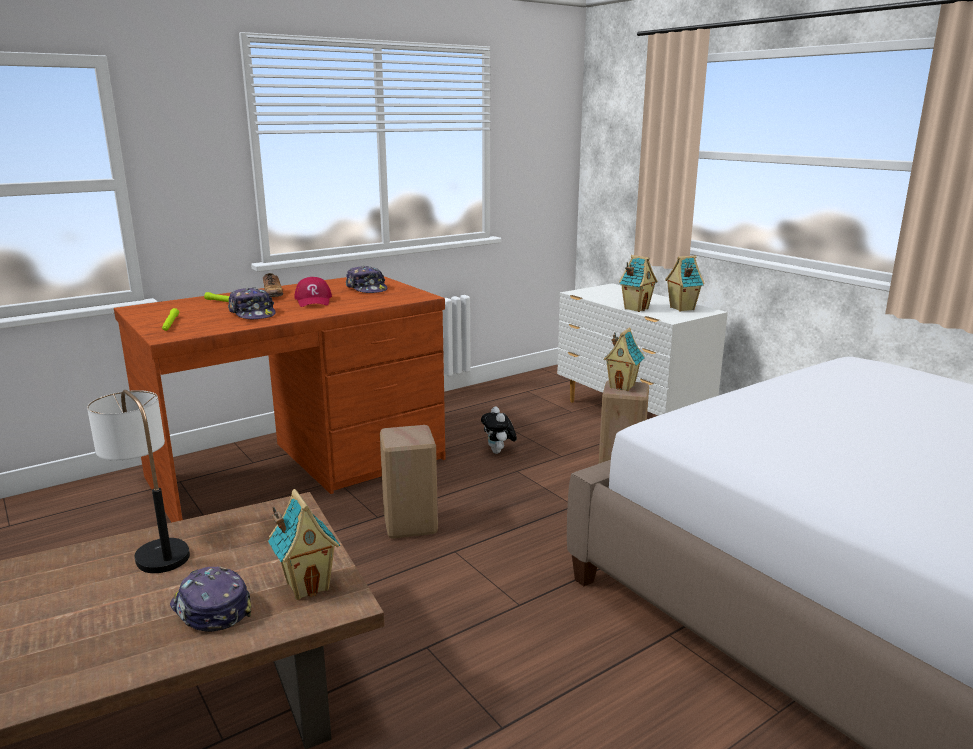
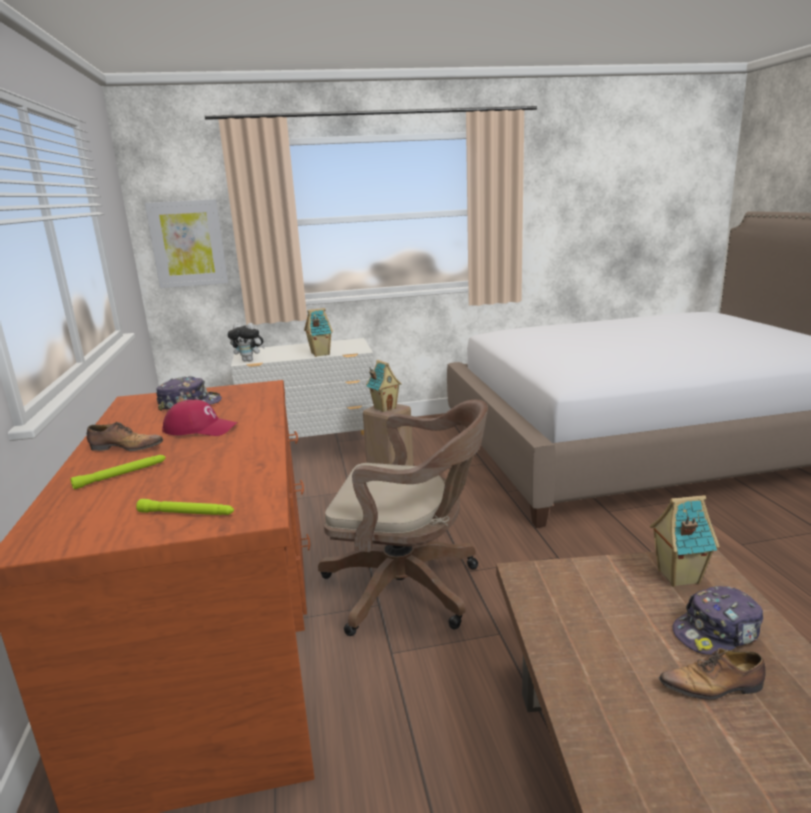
camera: 65 degrees left, 0 degrees up
(131, 606) = (713, 687): none -> shoe
(153, 546) = (586, 673): table lamp -> none
(253, 314) = (213, 461): cap -> none
(409, 526) = (410, 588): beige stool -> brown office chair
(499, 452) = (313, 516): plush toy -> plush toy (249, 360)
(615, 165) = (188, 244): none -> picture
(681, 308) = (339, 345): toy house -> none

